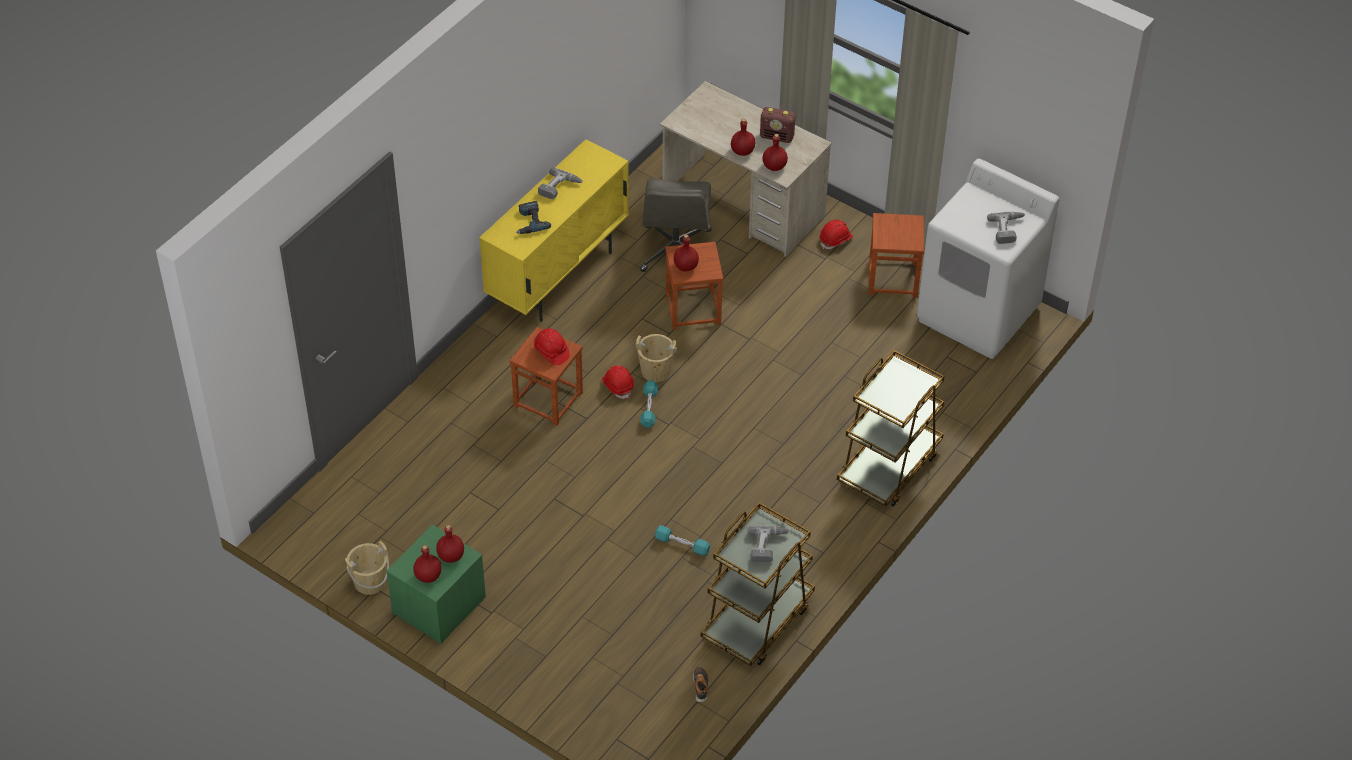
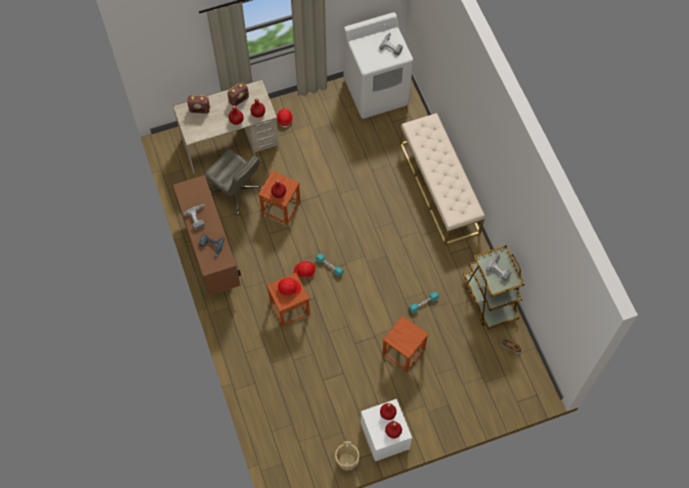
camera: 55 degrees left, 15 degrees up
(439, 606) = (385, 436): green nightstand -> white nightstand
(558, 276) = (211, 254): yellow cabinet -> brown cabinet
(656, 371) = (308, 248): beige bucket -> none
(724, 108) = (200, 109): none -> radio
(888, 467) = (439, 188): brown cart -> beige bench
(893, 278) = (328, 111): brown stool -> brown stool (403, 351)

